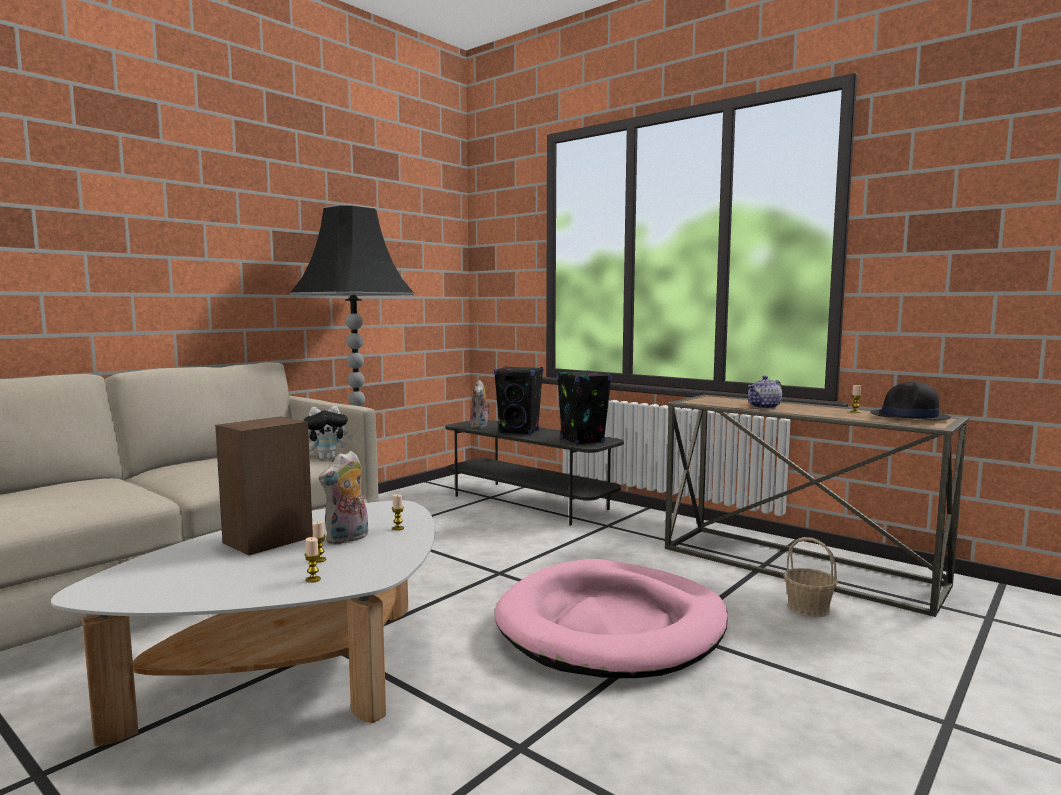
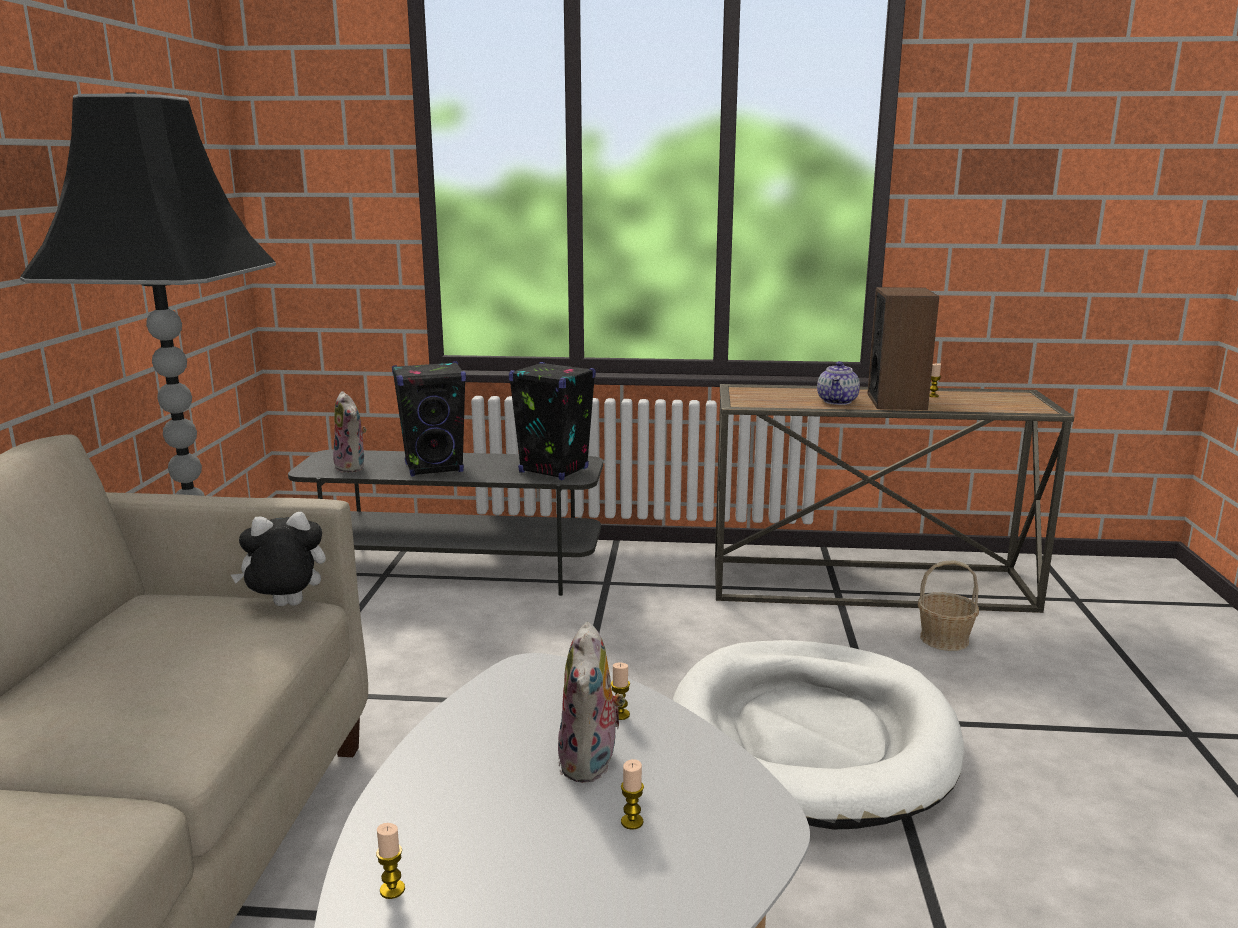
camera: 35 degrees left, 10 degrees up
(268, 540) = (475, 814): speaker -> speaker (897, 401)
(313, 579) = (698, 863): candle -> candle (392, 890)
(327, 458) = (285, 607): plush toy -> plush toy turned 135 degrees counterclockwise
(612, 626) = (810, 738): pink dog bed -> white dog bed
(909, 417) = (996, 397): black hat -> none

